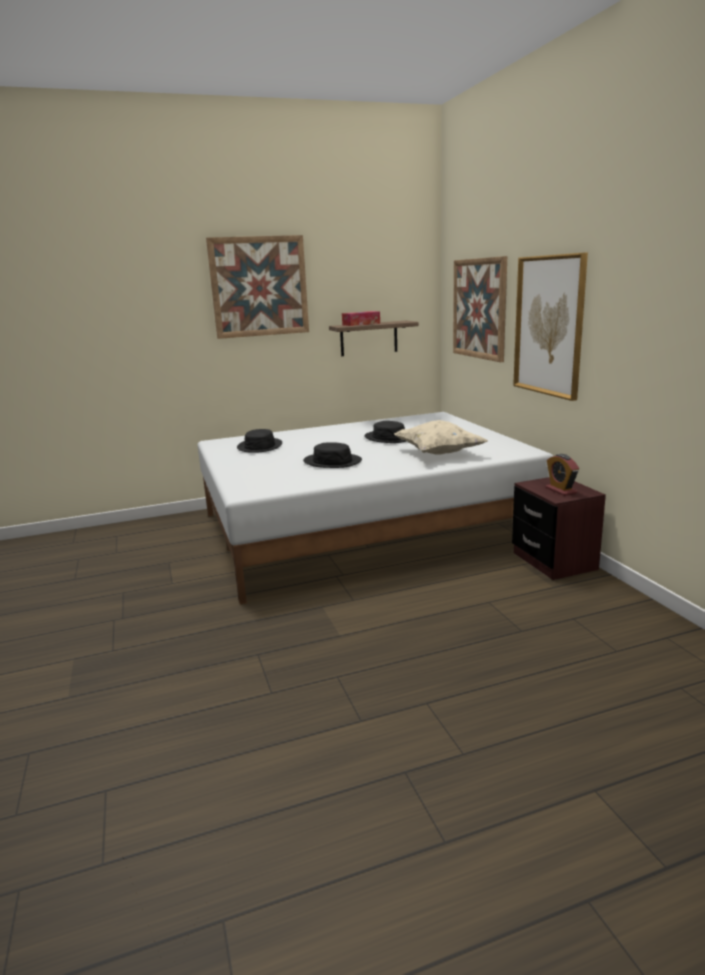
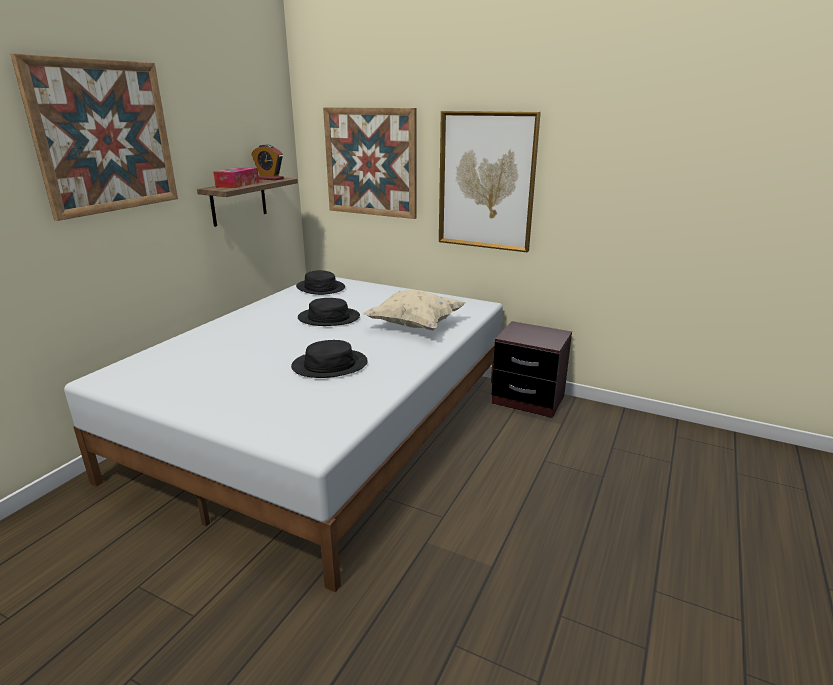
camera: 45 degrees left, 5 degrees up
(259, 446) = (189, 368): black hat -> black hat (320, 288)
(560, 490) = (540, 336): alarm clock -> alarm clock (269, 179)

